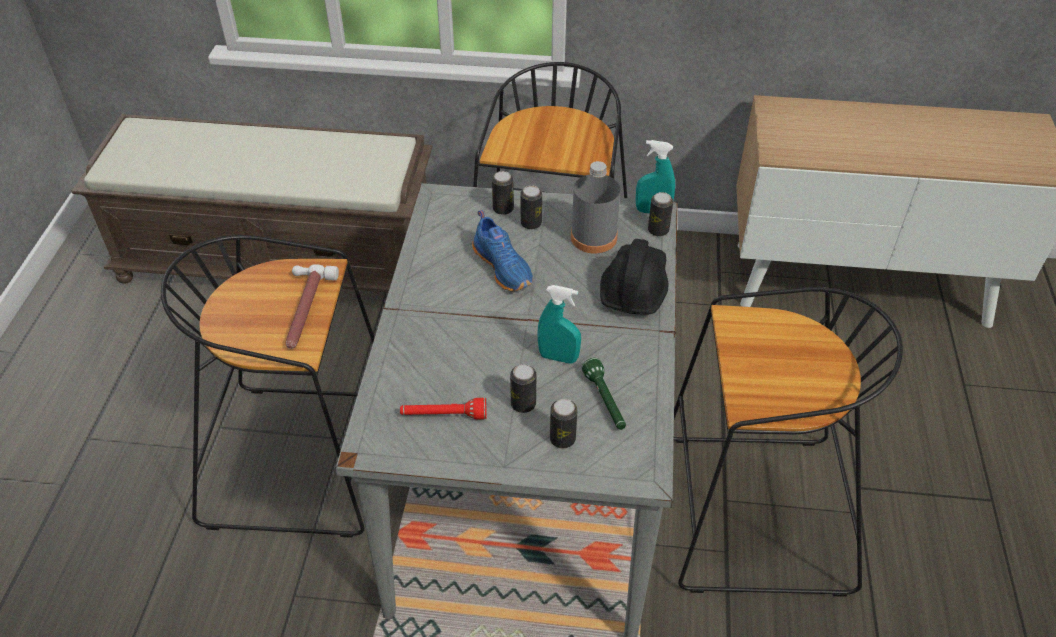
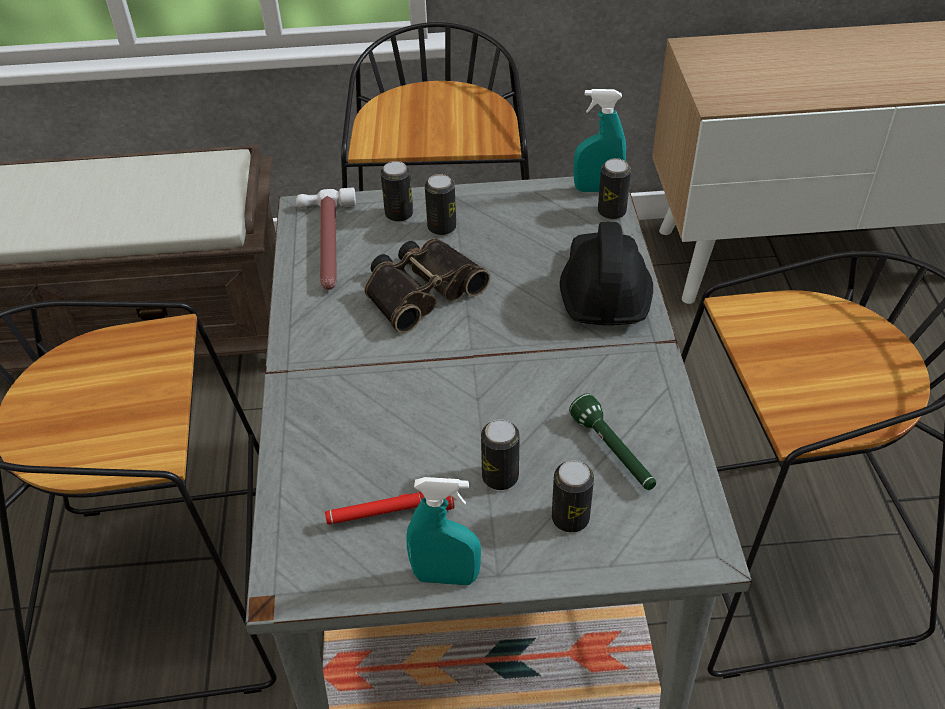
camera: 10 degrees left, 0 degrees up
(303, 310) = (147, 395): hammer -> hammer (326, 245)
(504, 267) = (421, 290): blue shoe -> binoculars
(558, 357) = (530, 401): turquoise spray bottle -> turquoise spray bottle (446, 576)
(593, 237) = (530, 233): grey bottle -> none

